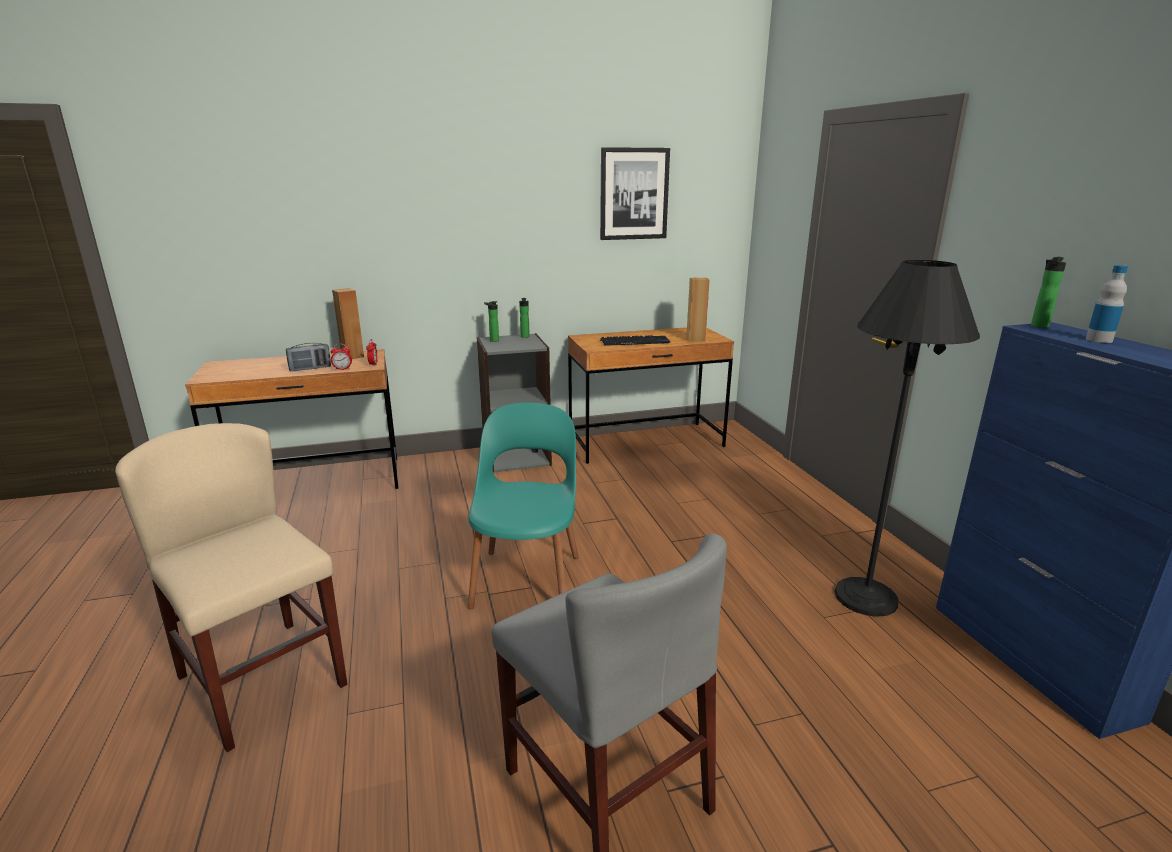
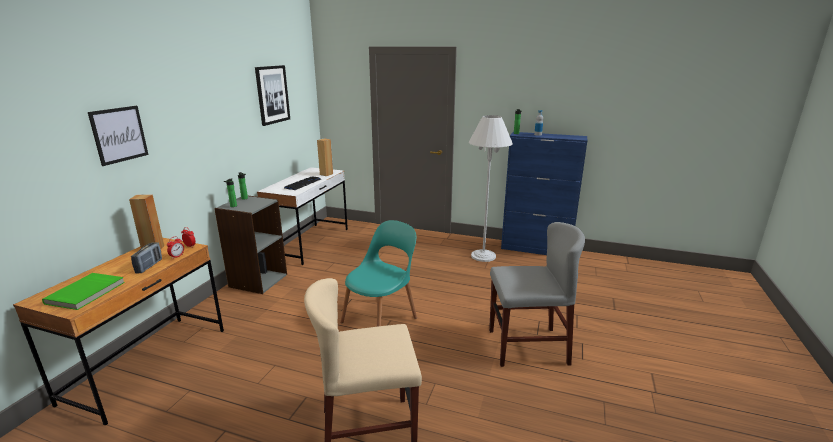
camera: 55 degrees left, 0 degrees up
(238, 371) = (87, 293): none -> green book
(352, 215) = (119, 134): none -> picture
(527, 577) = (381, 318): turquoise chair -> turquoise chair turned 90 degrees clockwise
(646, 442) = (310, 243): brown desk -> white desk
(866, 597) = (483, 256): black floor lamp -> white floor lamp

